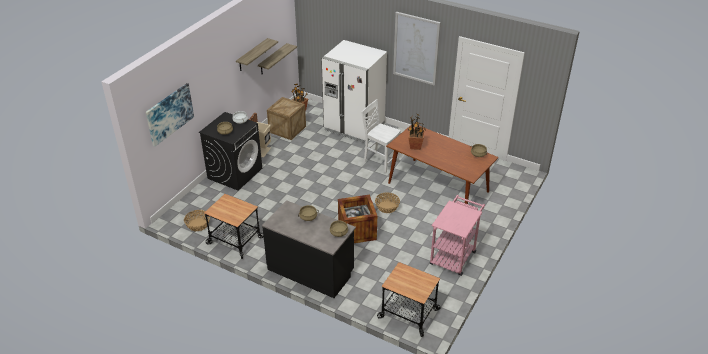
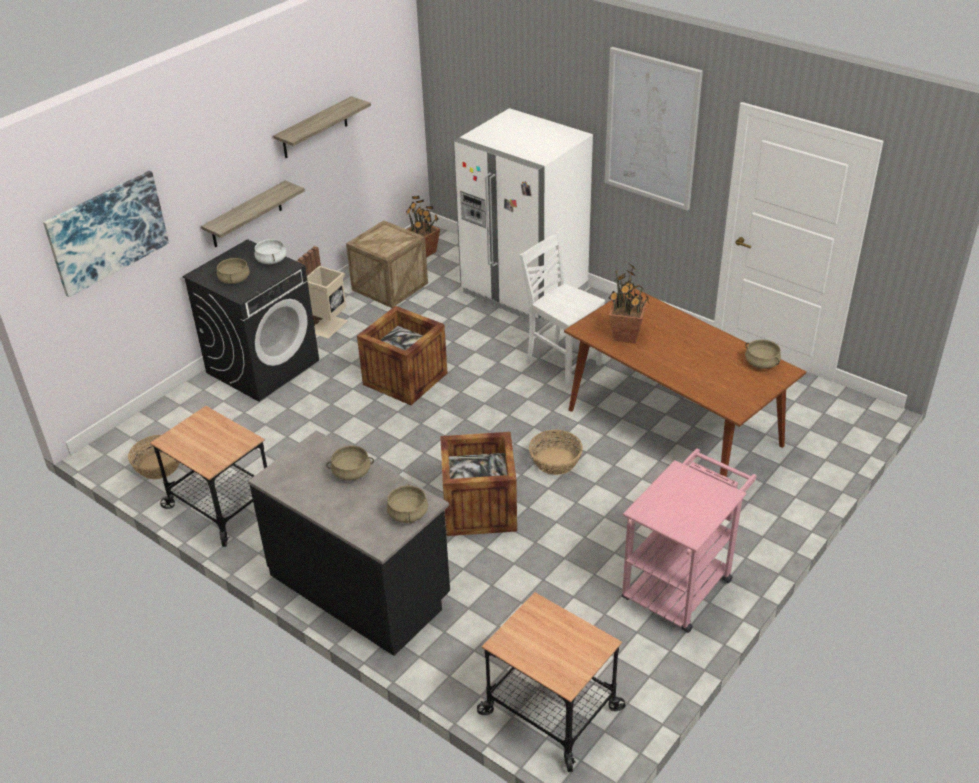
camera: 10 degrees right, 0 degrees up
(272, 59) = (365, 142): shelf -> shelf (246, 215)
(307, 174) = (405, 379): none -> crate

